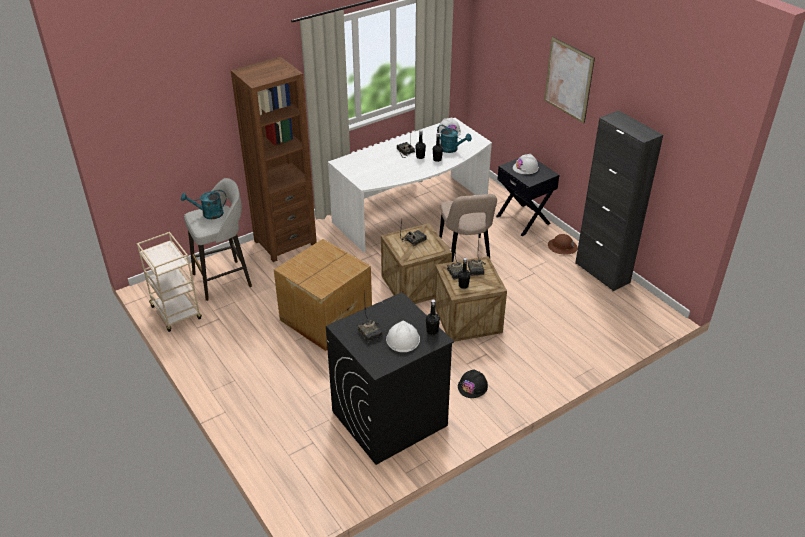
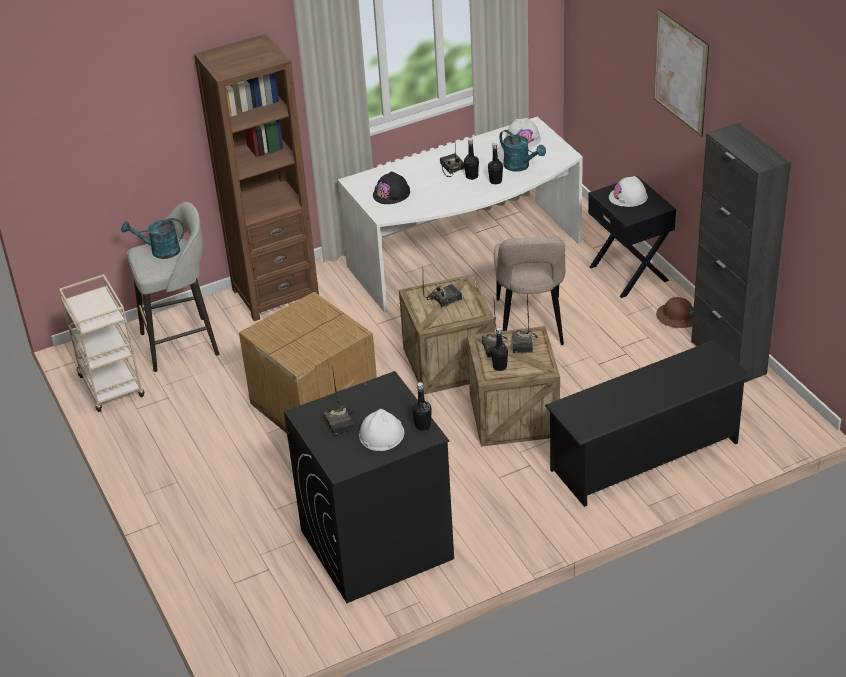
camera: 10 degrees right, 0 degrees up
(473, 386) = (500, 509): black hard hat -> black hard hat (391, 193)
(564, 343) = (645, 456): none -> black shoe rack

